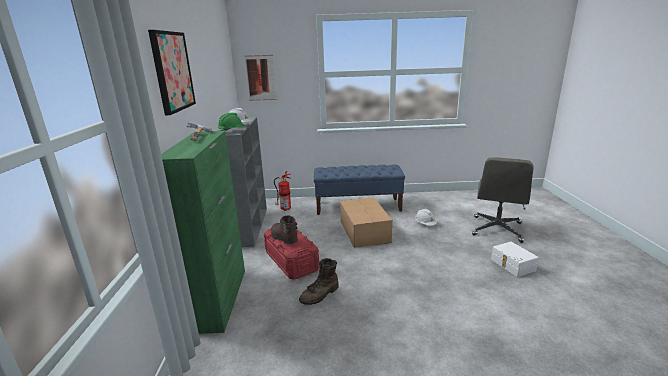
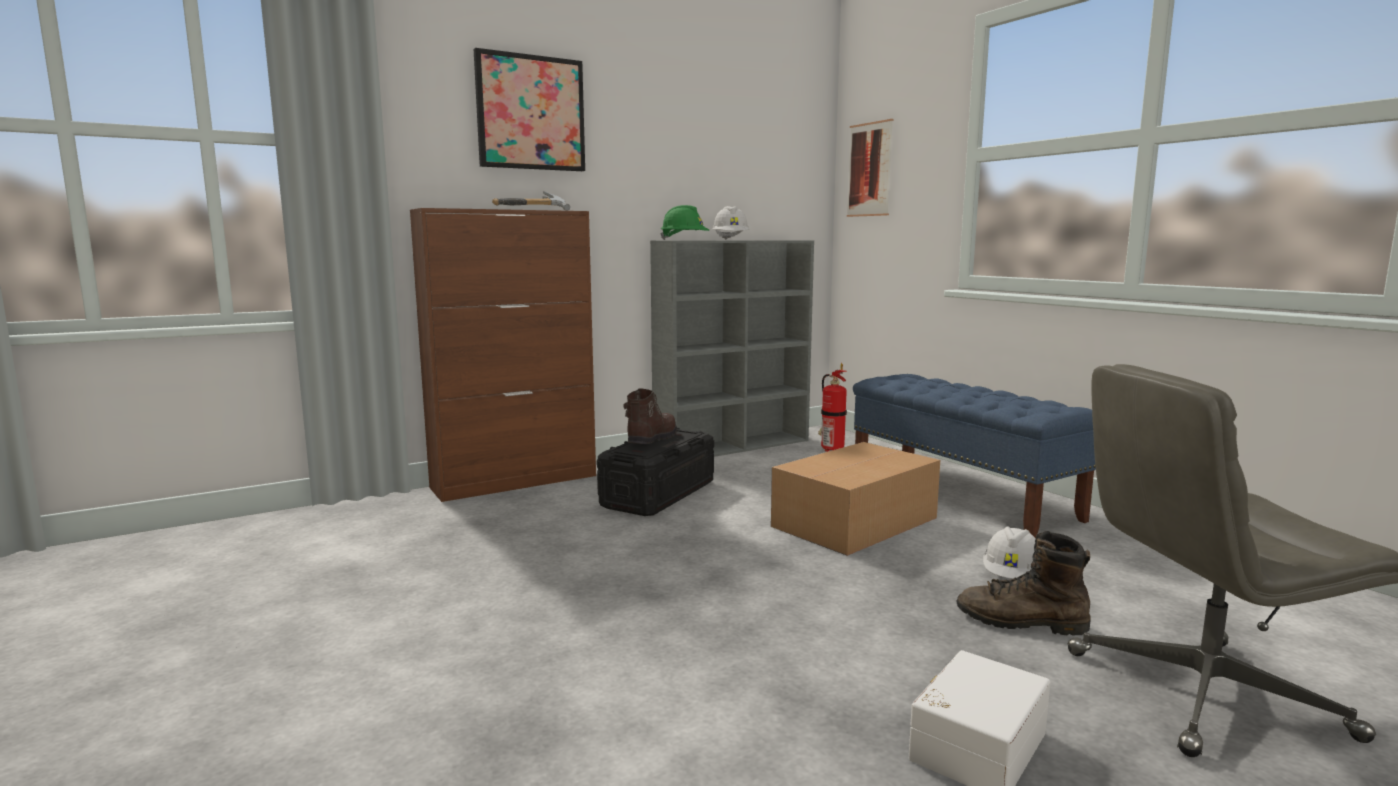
camera: 60 degrees right, 10 degrees down
(221, 298) = (515, 481): green cabinet -> brown cabinet
(291, 261) = (658, 494): red storage box -> black storage box
(320, 295) = (576, 534): brown boot -> brown boot (1021, 622)

